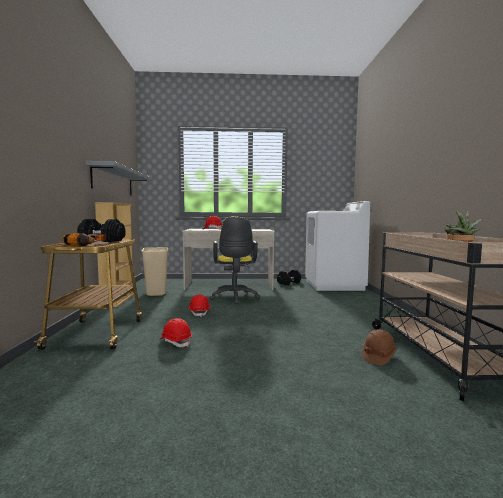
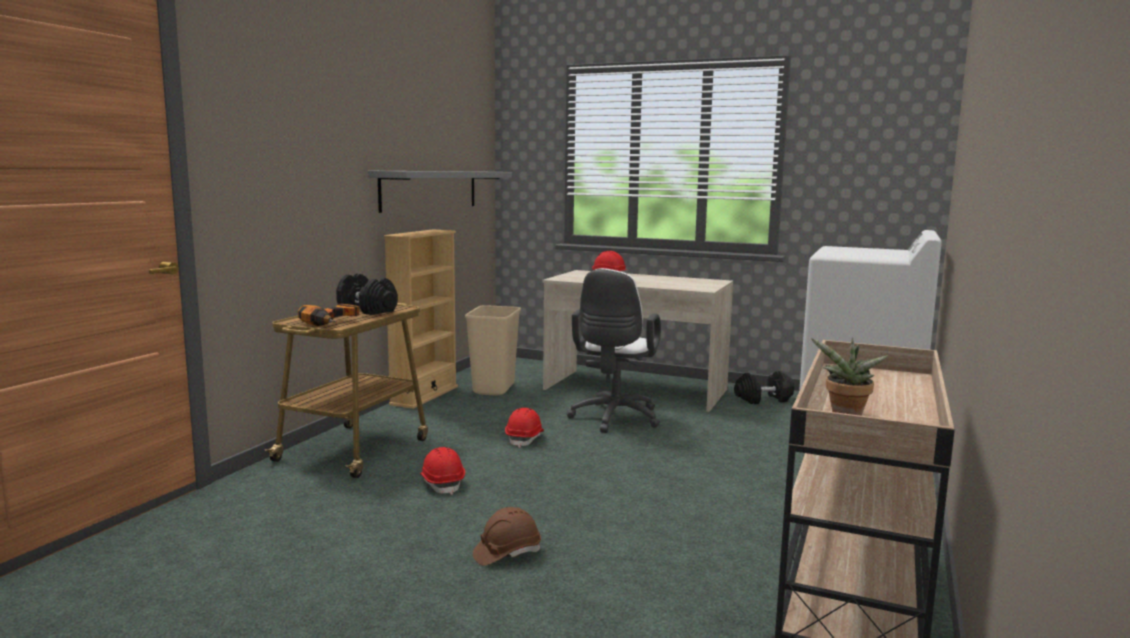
camera: 25 degrees right, 5 degrees up
(234, 298) = (613, 419): yellow office chair -> white office chair
(378, 357) = (729, 575): brown hard hat -> brown hard hat (507, 553)

